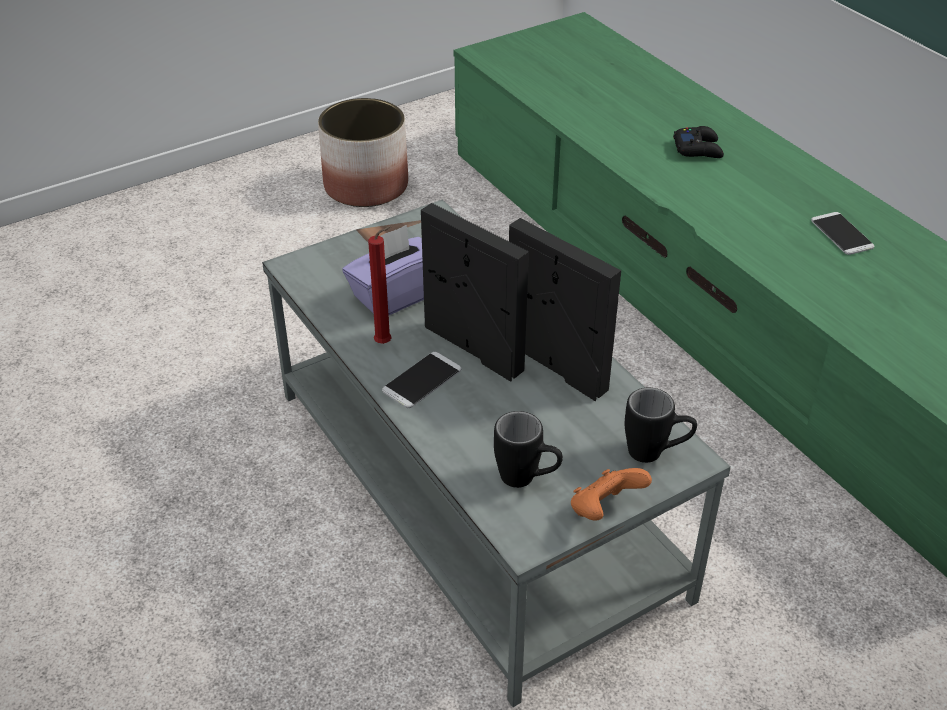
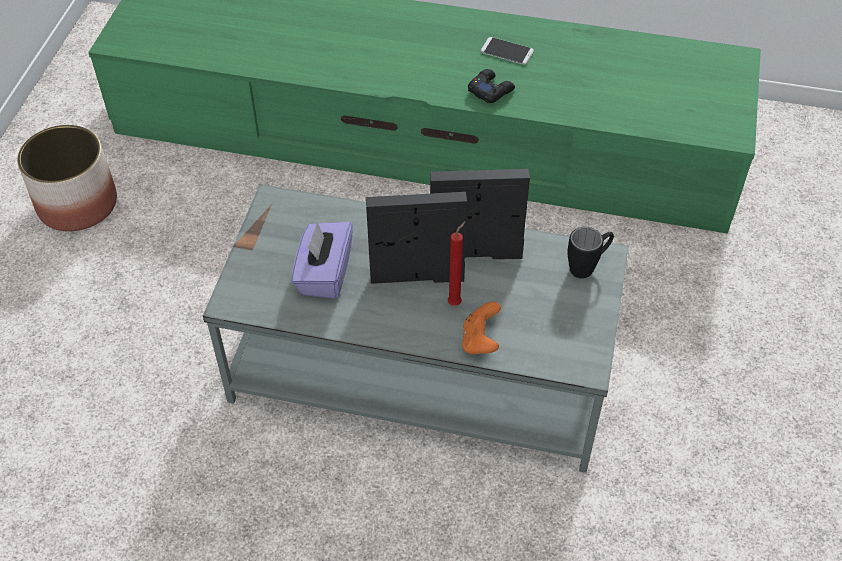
camera: 45 degrees left, 10 degrees up
(386, 343) = (362, 312): red candle -> red candle (456, 302)
(422, 380) = (415, 319): phone -> none
(527, 480) = (547, 334): black mug -> none
(604, 510) = (603, 319): orange game controller -> orange game controller (480, 341)
(698, 149) = (358, 38): black game controller -> black game controller (490, 90)

